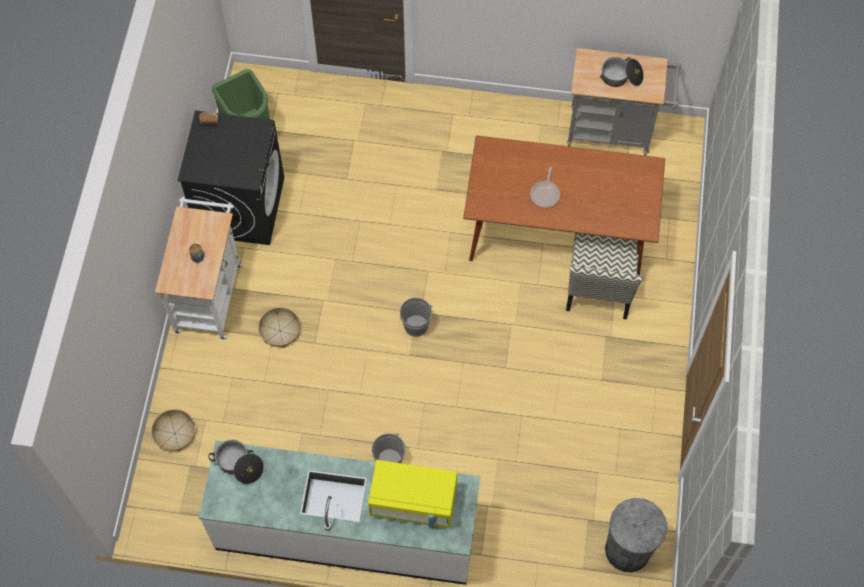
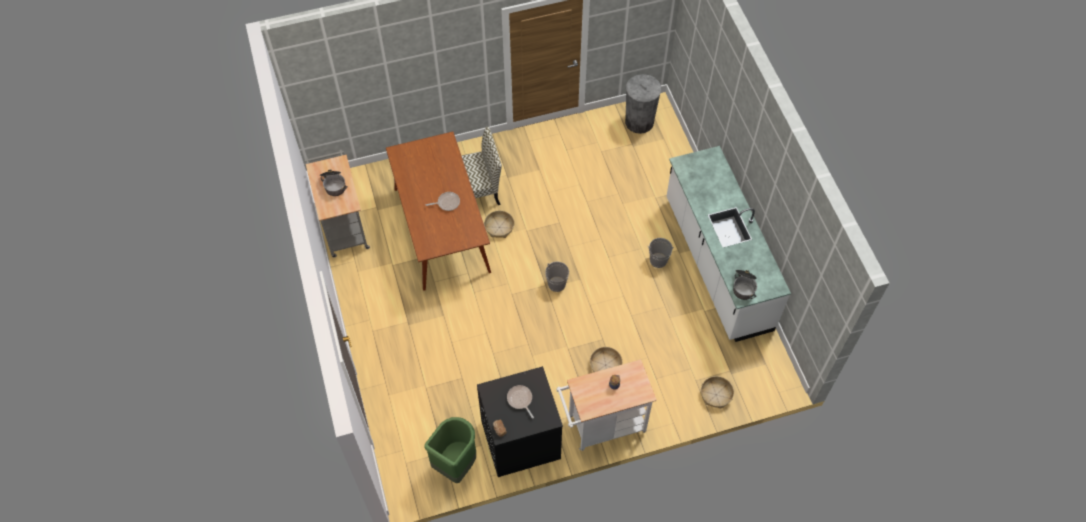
camera: 115 degrees left, 5 degrees down
(231, 153) = (520, 400): none -> frying pan
(413, 502) = (706, 184): yellow microwave -> none
(531, 295) = (499, 227): none -> basket

